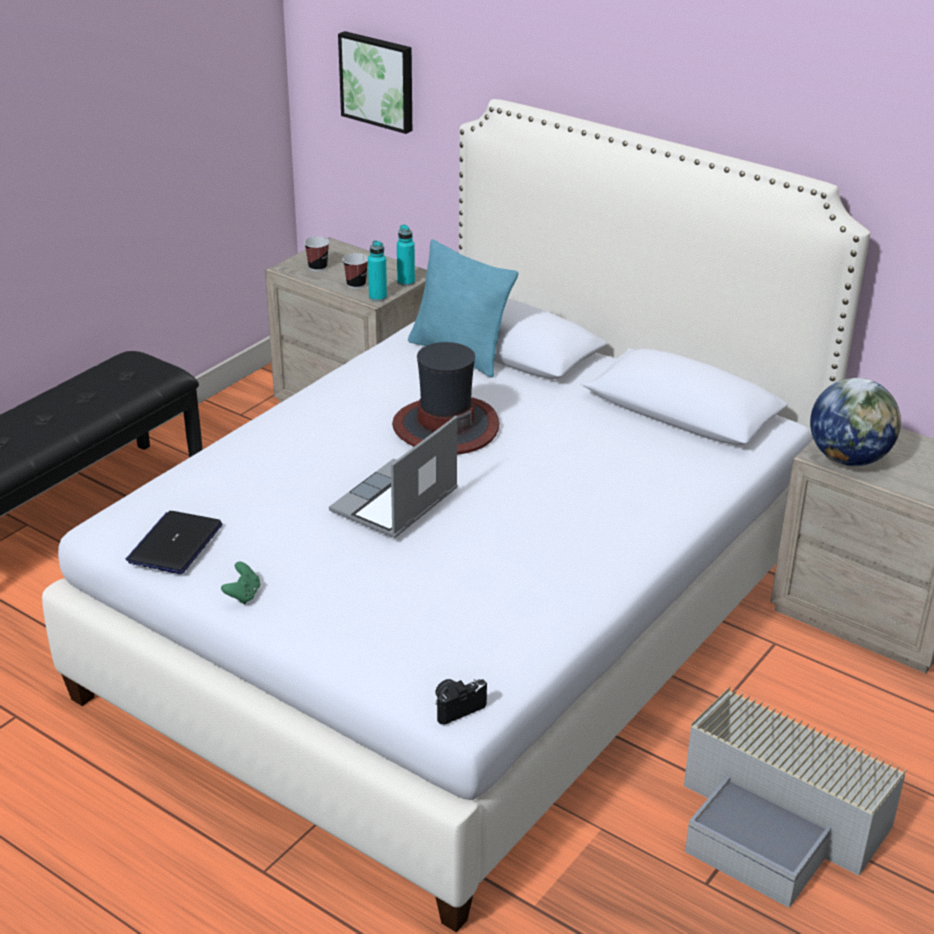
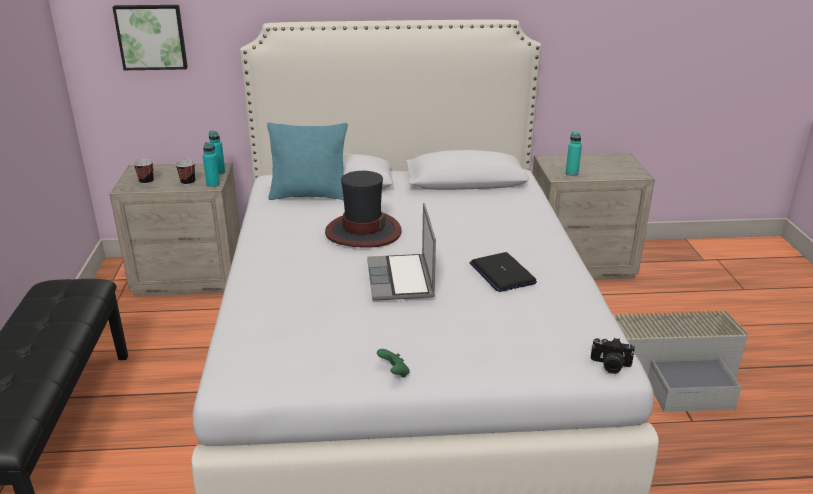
camera: 40 degrees left, 5 degrees down
(175, 544) = (302, 365): laptop -> laptop (502, 273)
(457, 707) = (610, 365): camera -> camera turned 90 degrees counterclockwise
(848, 459) = (571, 173): globe -> turquoise bottle

